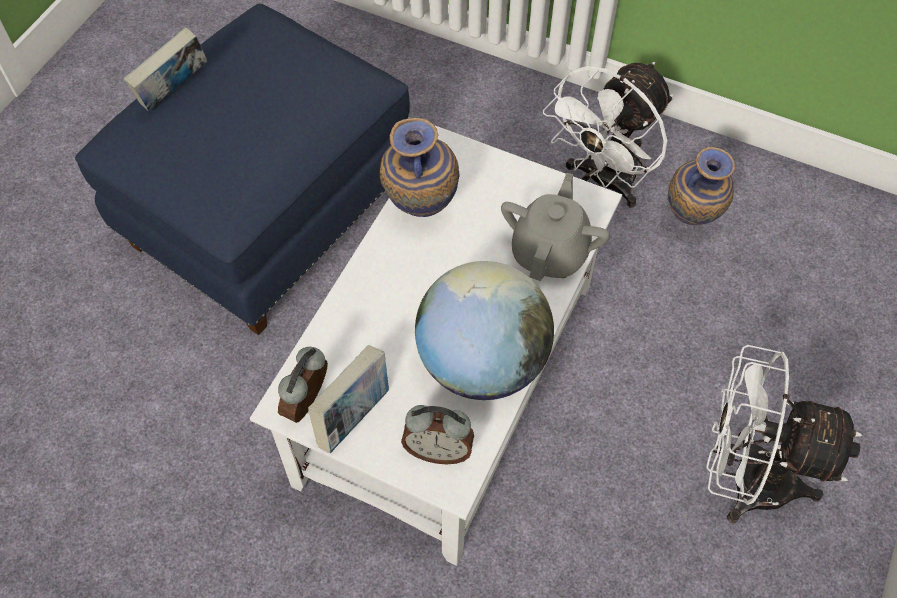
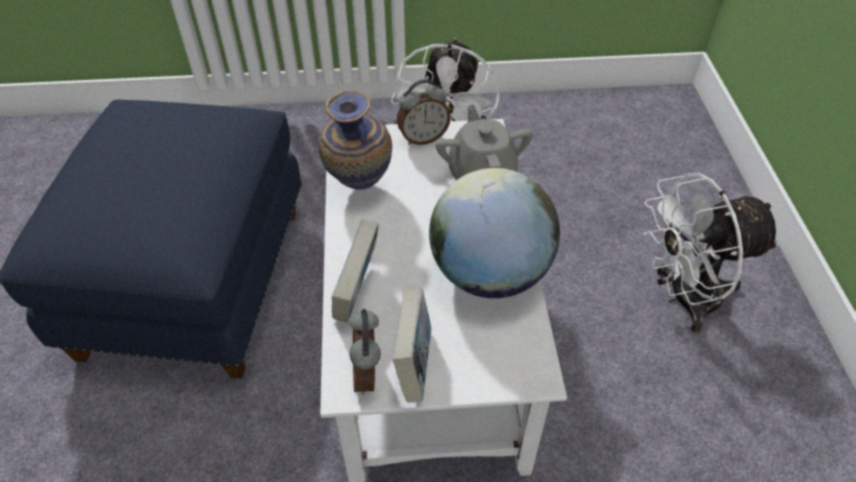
camera: 30 degrees left, 10 degrees down
(174, 93) = (79, 182): book -> book (357, 293)
(438, 450) = (505, 355): alarm clock -> alarm clock (423, 138)
(690, 221) = (523, 152): vase -> none

